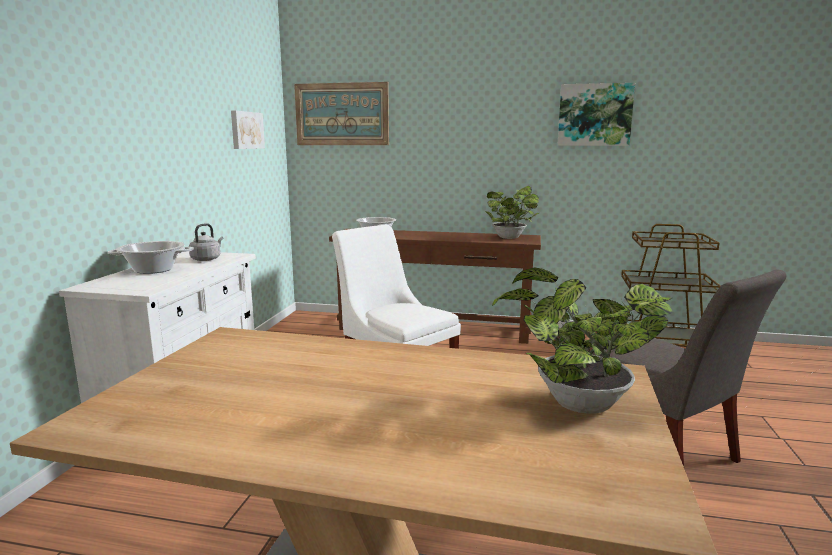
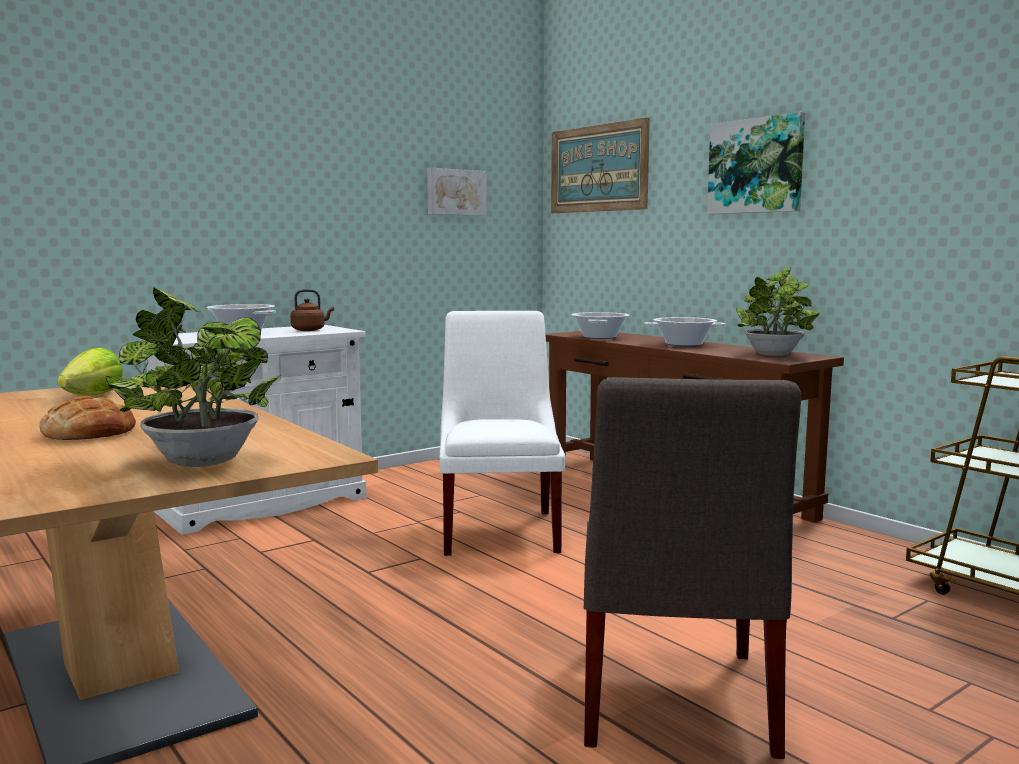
camera: 40 degrees right, 5 degrees down
(207, 259) = (310, 330): grey kettle -> brown kettle
(225, 369) = (93, 395): none -> lettuce
(399, 409) = (89, 433): none -> bread
(441, 235) = (683, 344): none -> cooking pot
(594, 115) = (939, 140): picture -> picture (756, 166)

